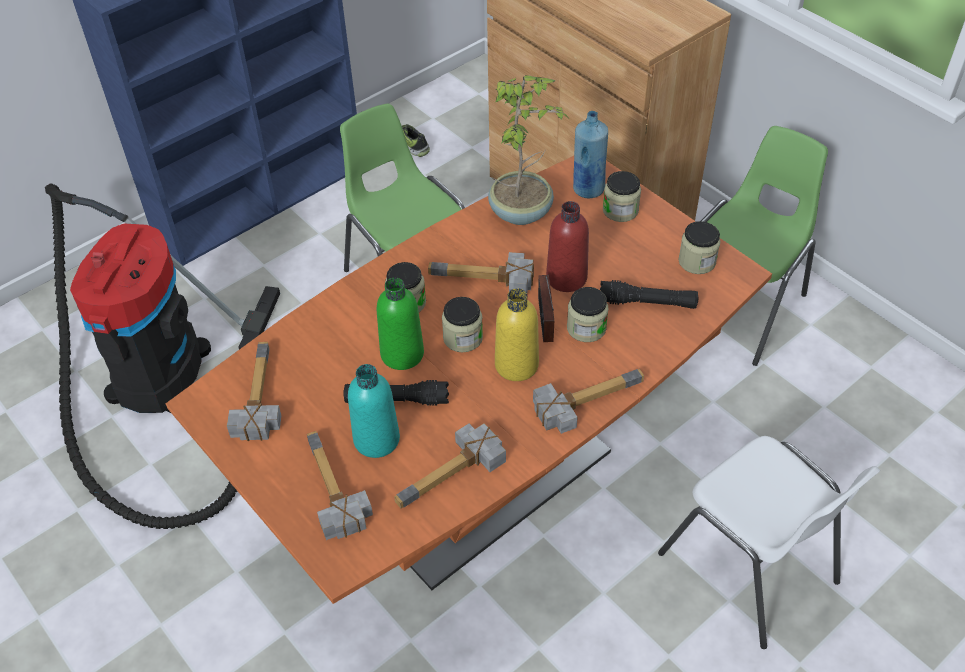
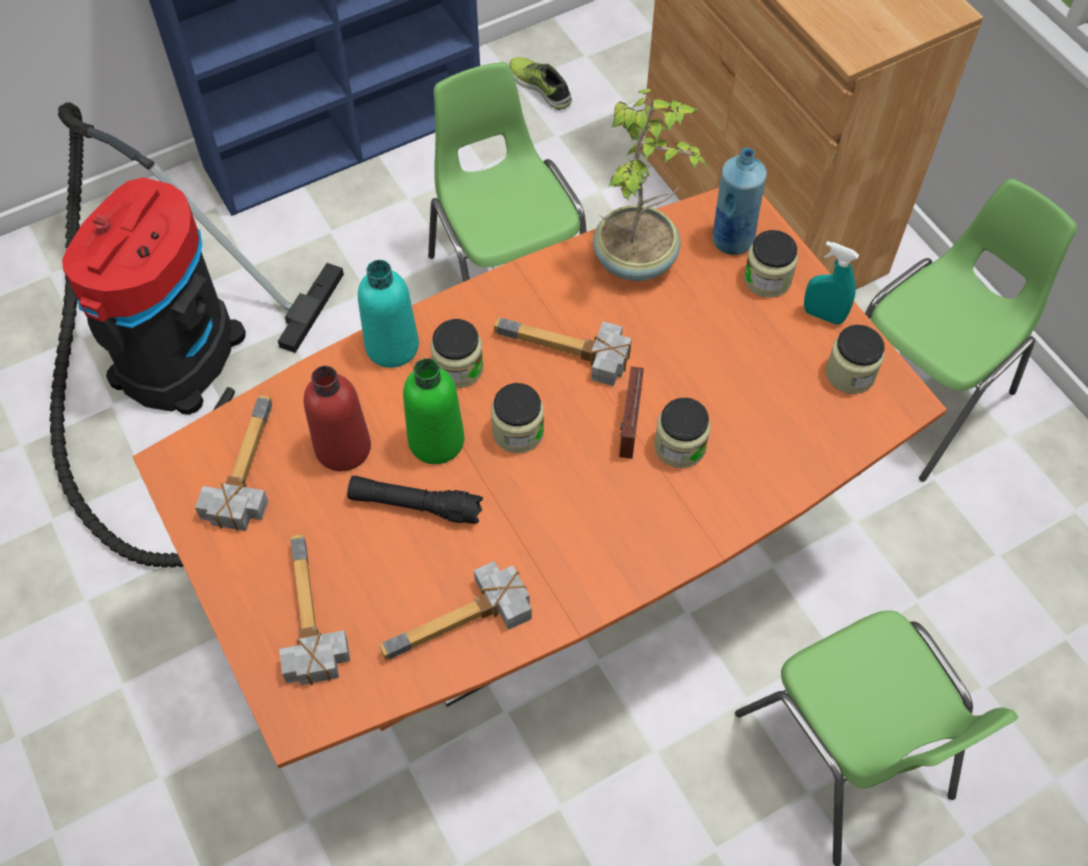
camera: 10 degrees right, 10 degrees up
(376, 439) = (378, 556): turquoise bottle -> turquoise bottle (392, 346)
(516, 365) = (577, 483): yellow bottle -> none
(566, 278) = (672, 368): red bottle -> red bottle (343, 448)
(583, 397) = (652, 546): hammer -> none
(647, 303) = (769, 423): black flashlight -> none
(667, 227) = (823, 315): none -> turquoise spray bottle
(750, 569) = (845, 756): white chair -> green chair

